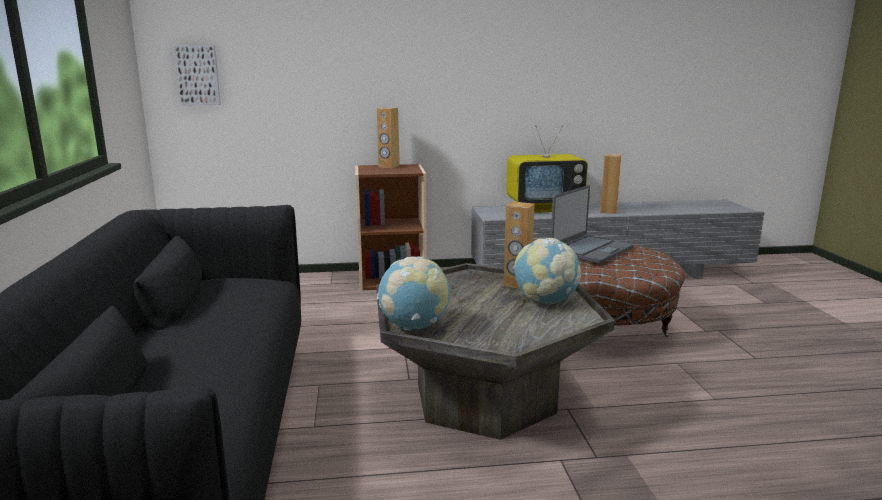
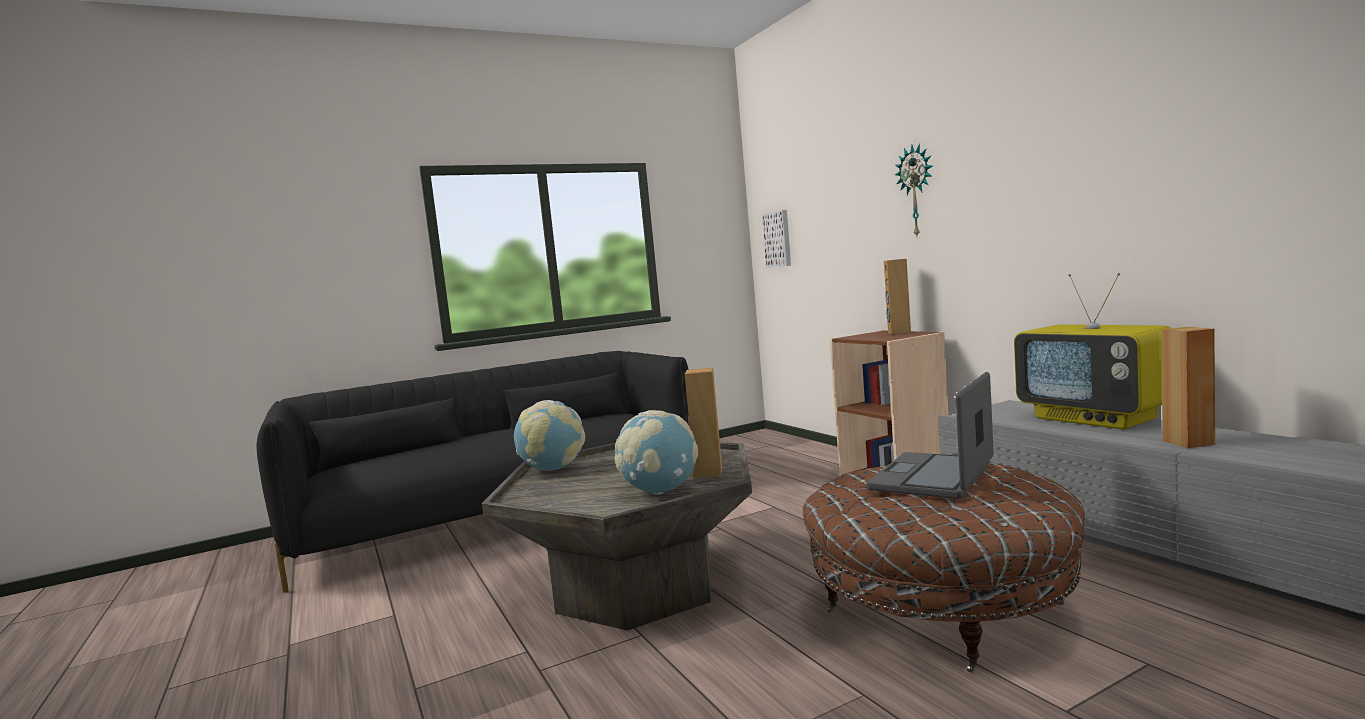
camera: 70 degrees right, 10 degrees down
(393, 53) = (917, 191): none -> wall clock
(590, 250) = (933, 477): laptop -> laptop turned 105 degrees clockwise

